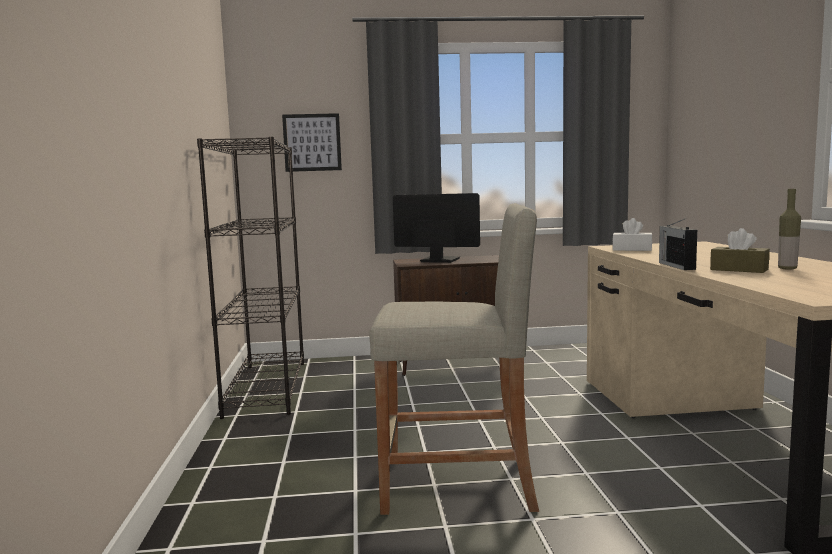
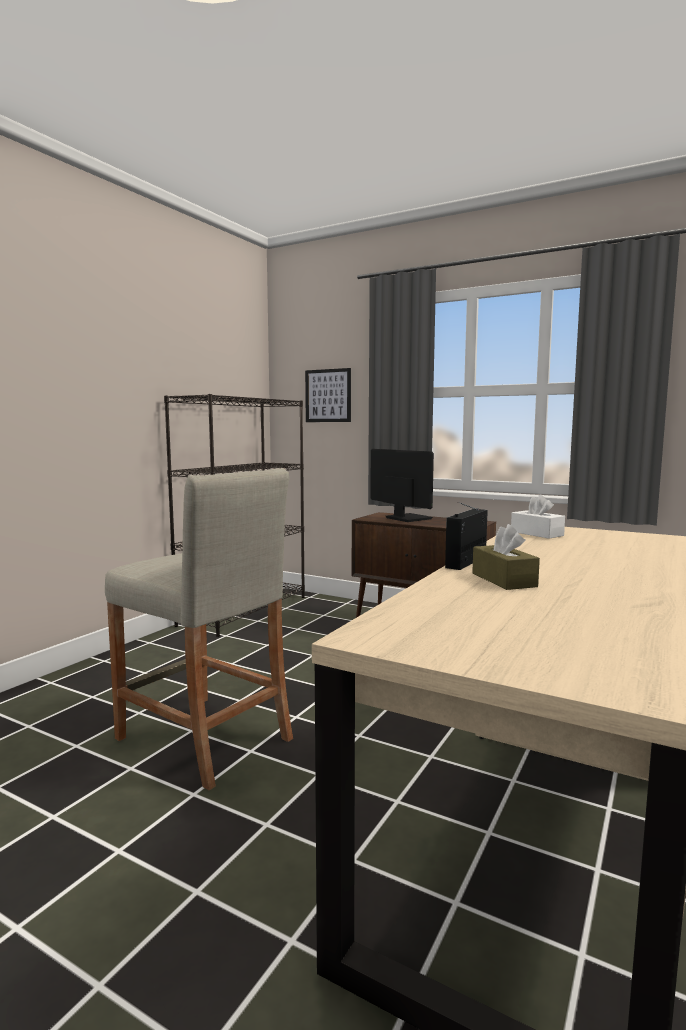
camera: 35 degrees right, 0 degrees up
(787, 268) = (569, 591): bottle -> none

